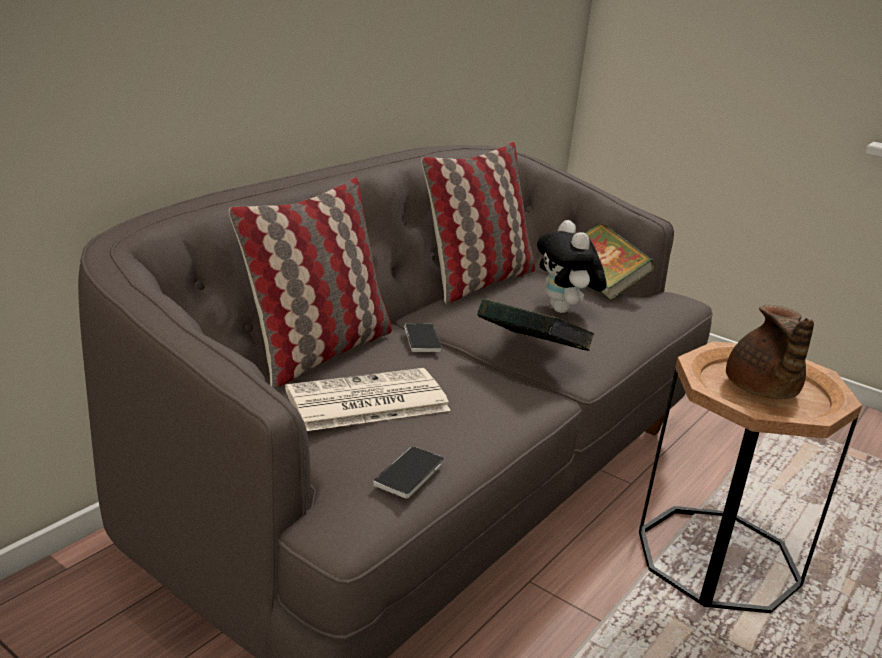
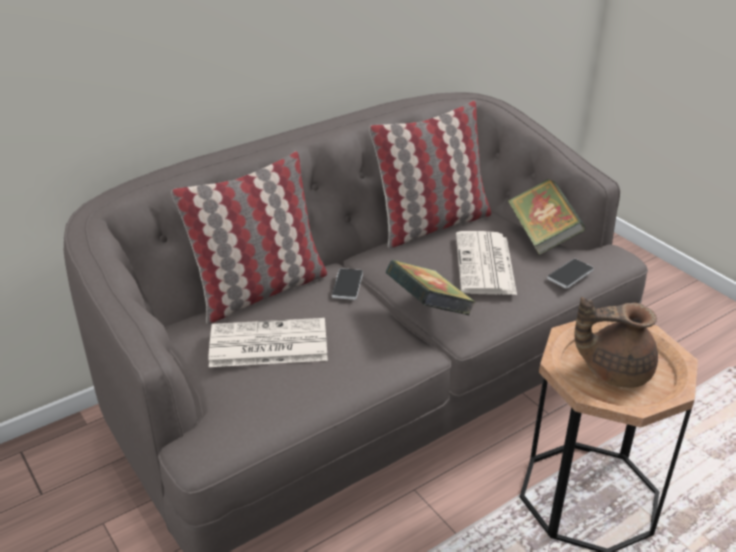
camera: 20 degrees right, 10 degrees up
(409, 474) = (264, 415): phone -> phone (570, 274)
(564, 310) = (485, 265): plush toy -> newspaper
(761, 391) = (614, 370): brown teapot -> brown teapot turned 75 degrees clockwise

